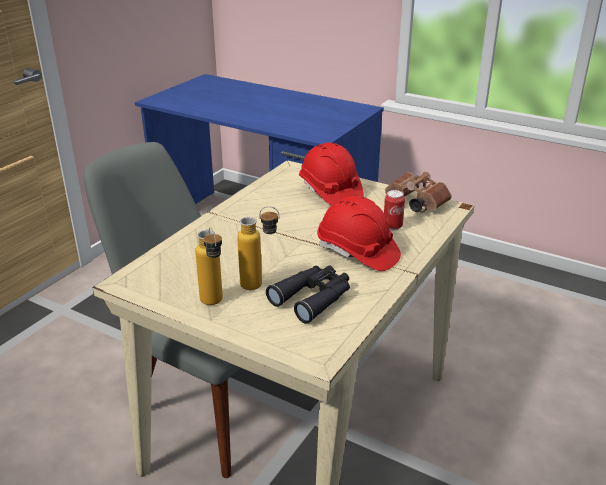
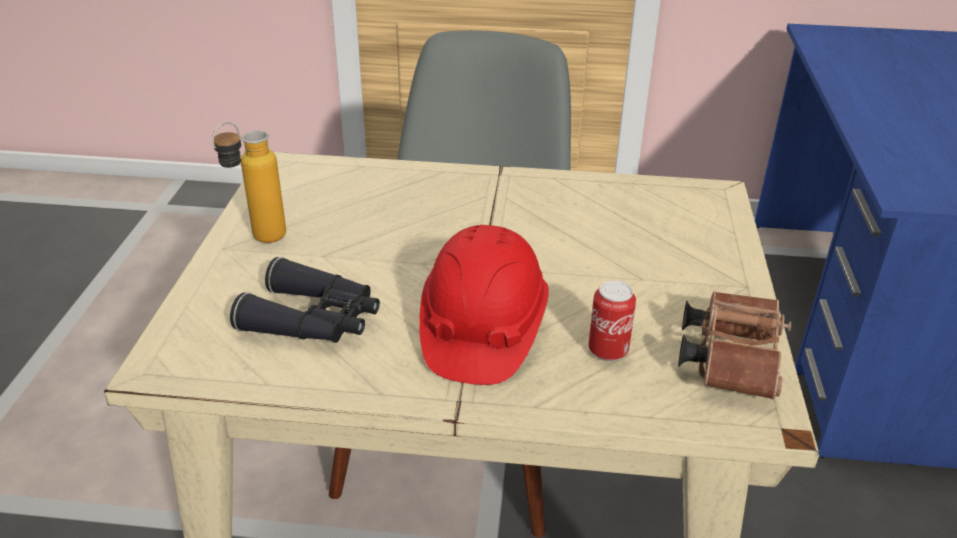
camera: 65 degrees right, 5 degrees up
(260, 285) = (326, 263): bottle -> none
(330, 192) = (671, 251): red hard hat -> none

